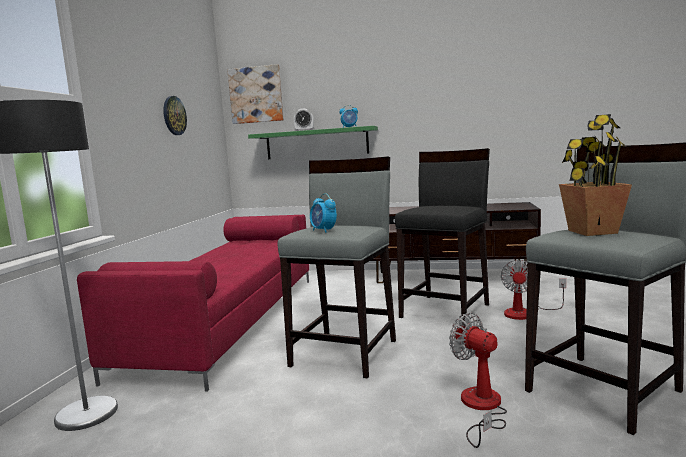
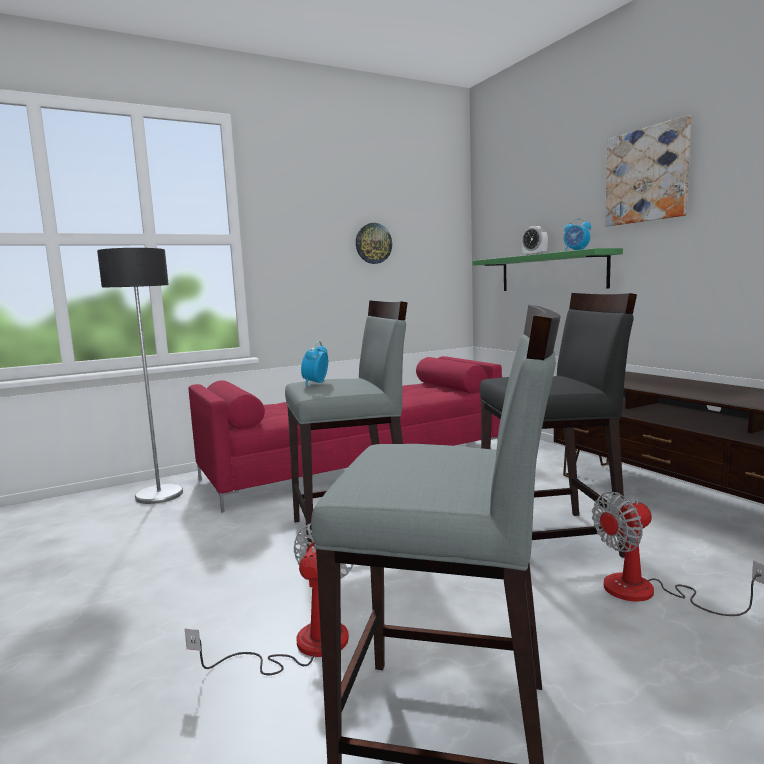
camera: 50 degrees right, 0 degrees up
(256, 95) = (498, 211): picture -> picture (647, 175)
(591, 232) = (425, 457): potted plant -> none

